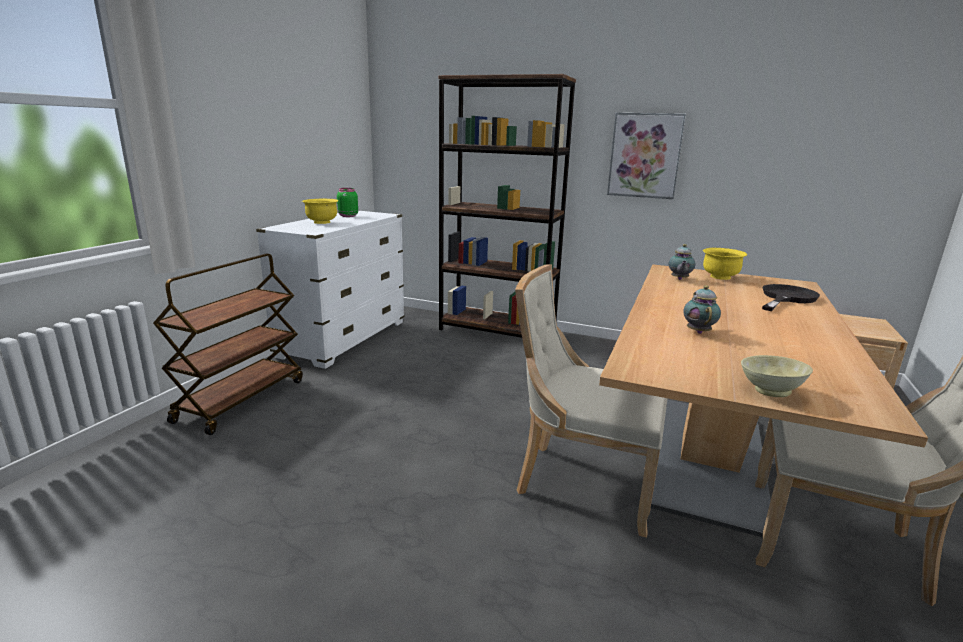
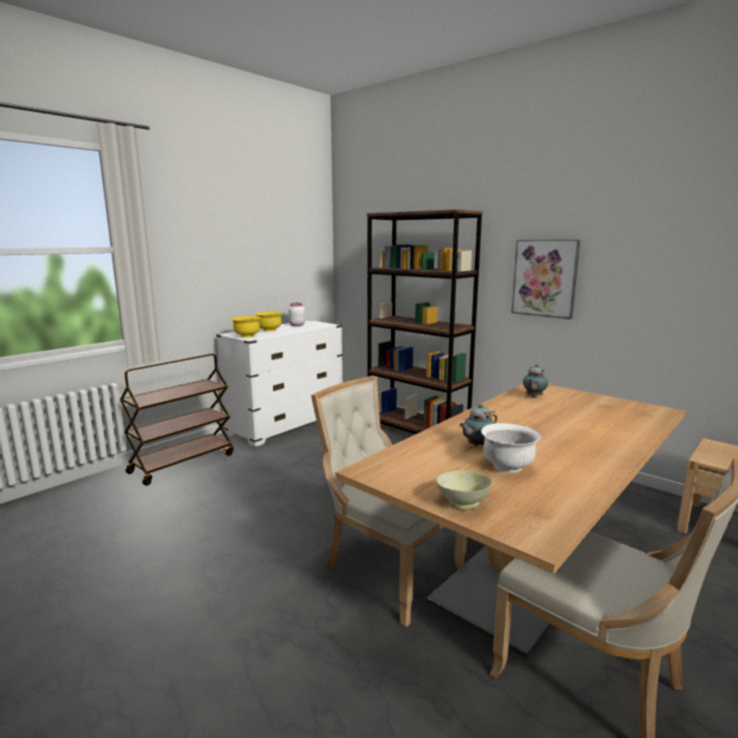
camera: 20 degrees right, 5 degrees down
(347, 216) = (296, 325): green jar -> white jar
(698, 331) = (476, 445): teapot -> teapot turned 150 degrees counterclockwise
(720, 277) = (580, 397): yellow bowl -> yellow bowl (247, 336)
(755, 348) = (508, 466): none -> white bowl
(786, 298) = (620, 424): black frying pan -> none

